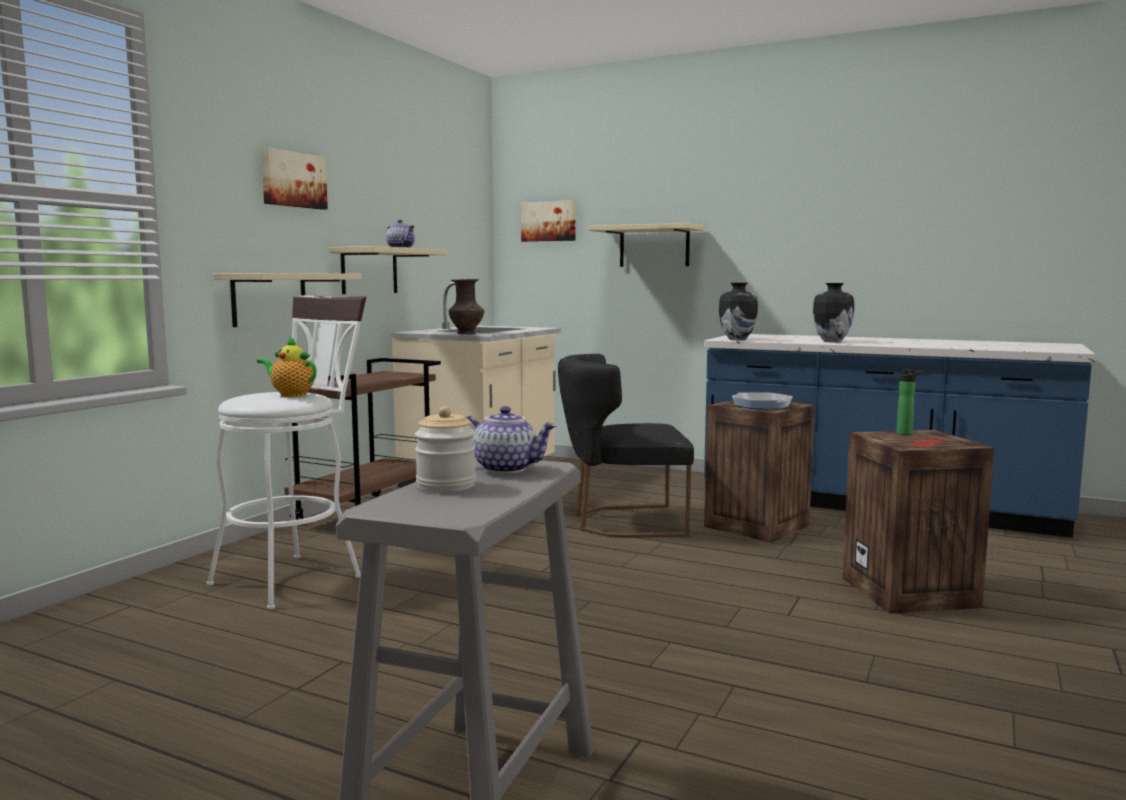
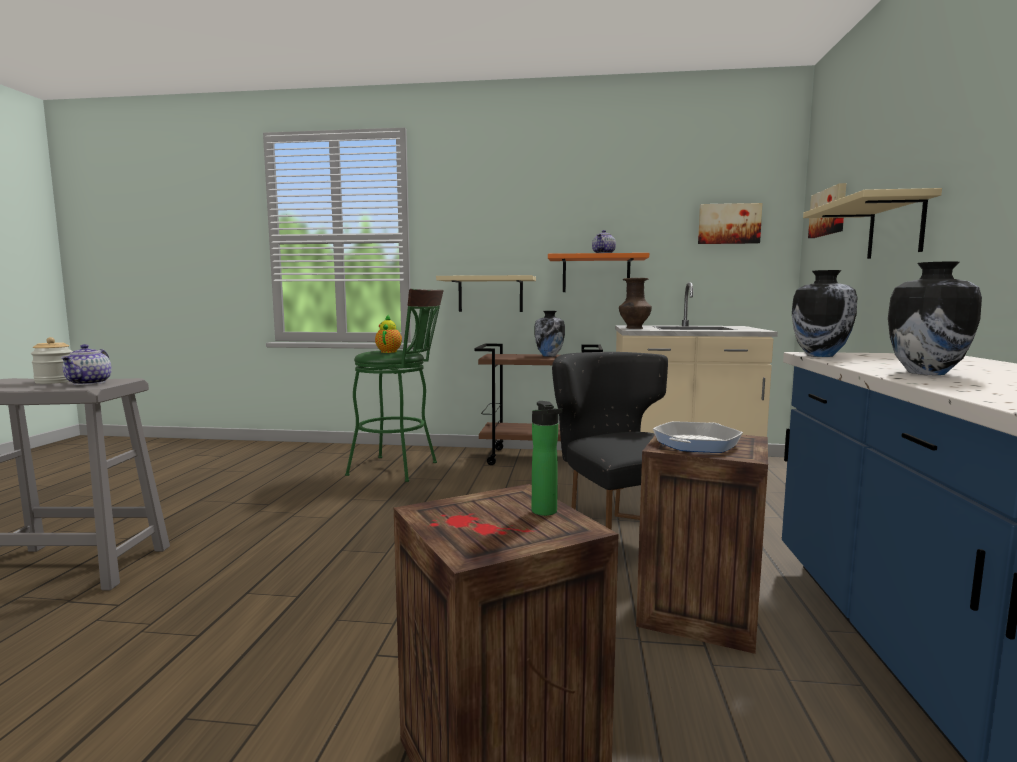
camera: 70 degrees right, 0 degrees up
(293, 180) = (517, 210): picture -> picture (729, 224)
(295, 577) = (400, 469): white stool -> green stool
(364, 377) = (549, 356): none -> vase
(369, 271) = (596, 274): beige shelf -> orange shelf

